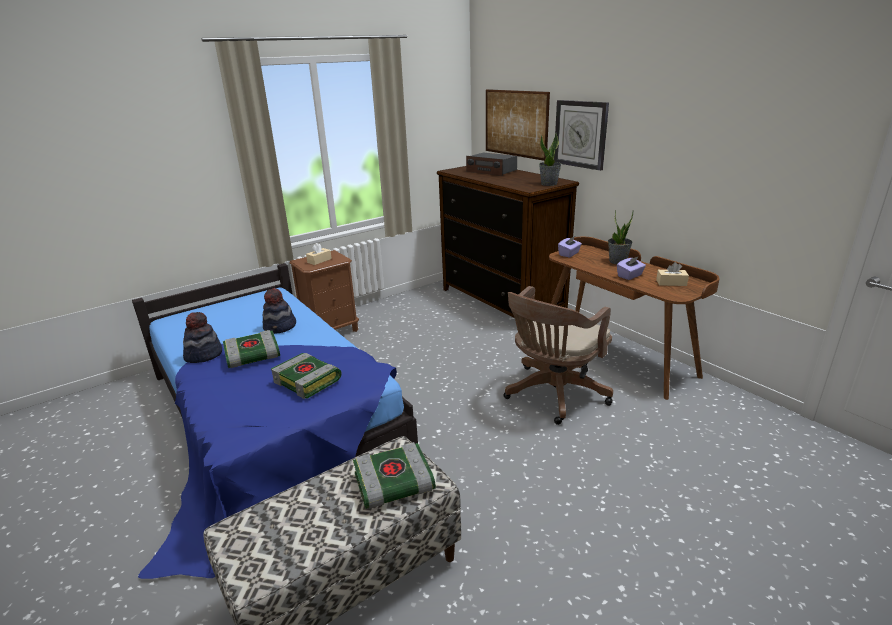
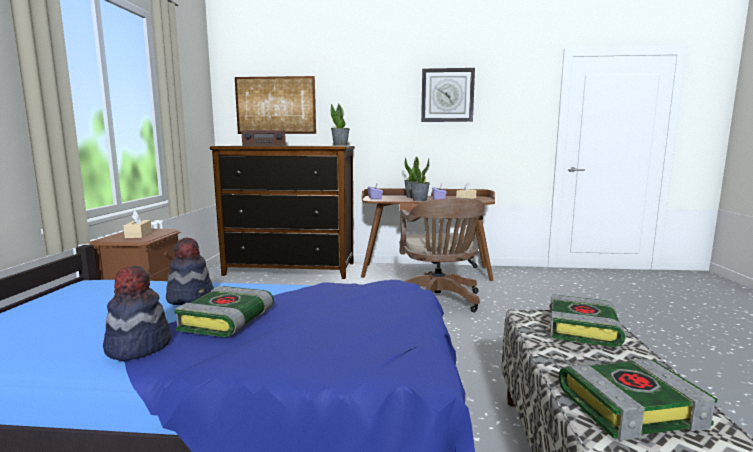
camera: 50 degrees left, 15 degrees down
(308, 381) = (357, 308): book -> book (630, 407)
(580, 134) = (351, 107): wall clock -> wall clock (447, 95)
(605, 270) = (419, 200): none -> potted plant

